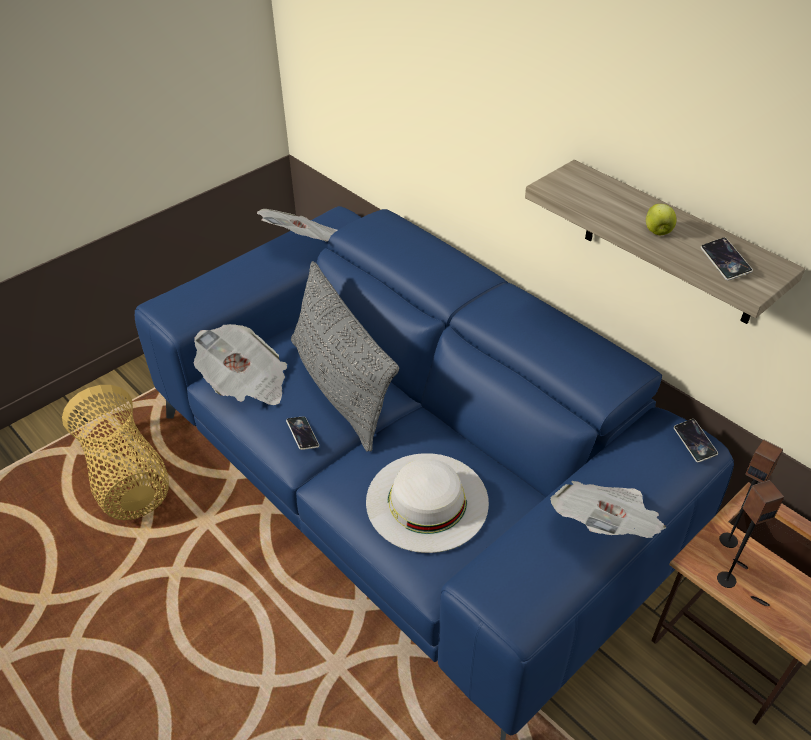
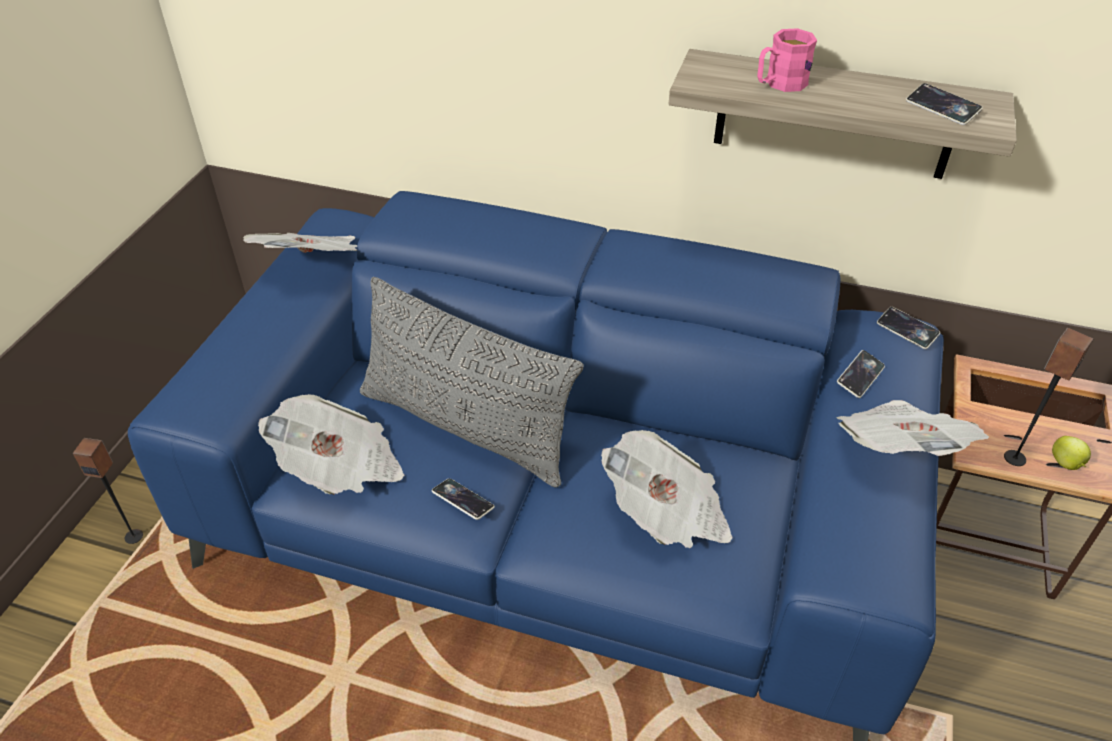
camera: 30 degrees left, 0 degrees up
(125, 476) = (184, 670): basket -> none
(427, 501) = (666, 514): white hat -> newspaper
(612, 205) = (779, 84): none -> pink mug
(622, 461) = (860, 377): none -> phone
(657, 232) = (851, 98): apple -> apple (1066, 464)
(728, 540) = (986, 418): speaker -> speaker (134, 536)

